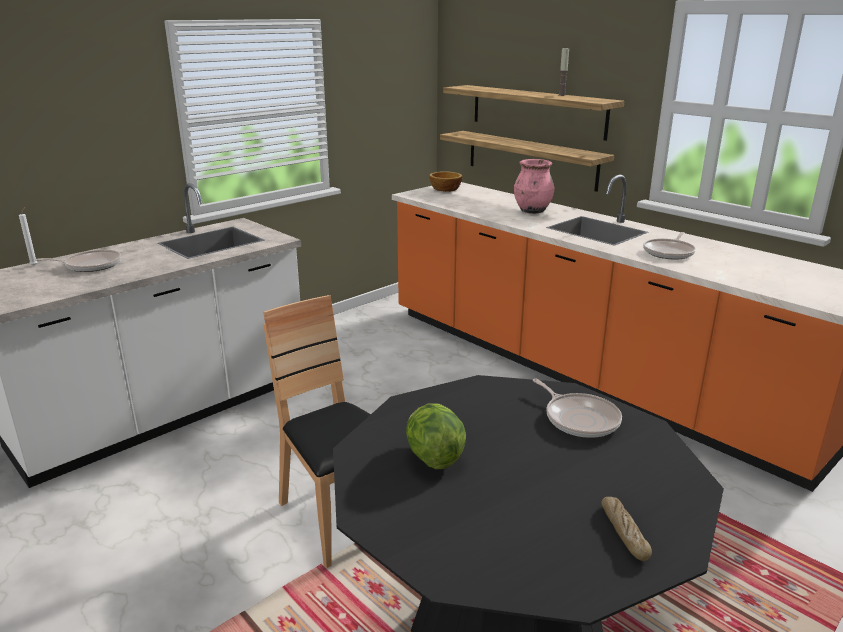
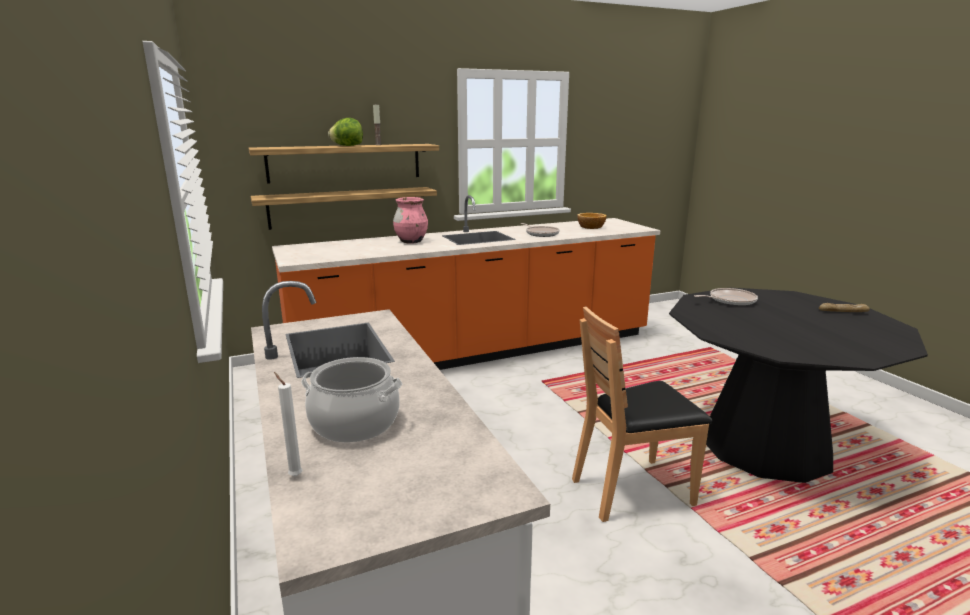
camera: 70 degrees left, 5 degrees down
(90, 265) = (354, 423): frying pan -> cooking pot
(433, 457) = (784, 336): lettuce -> lettuce (347, 146)
(444, 189) = (298, 251): bowl -> bowl (591, 227)

